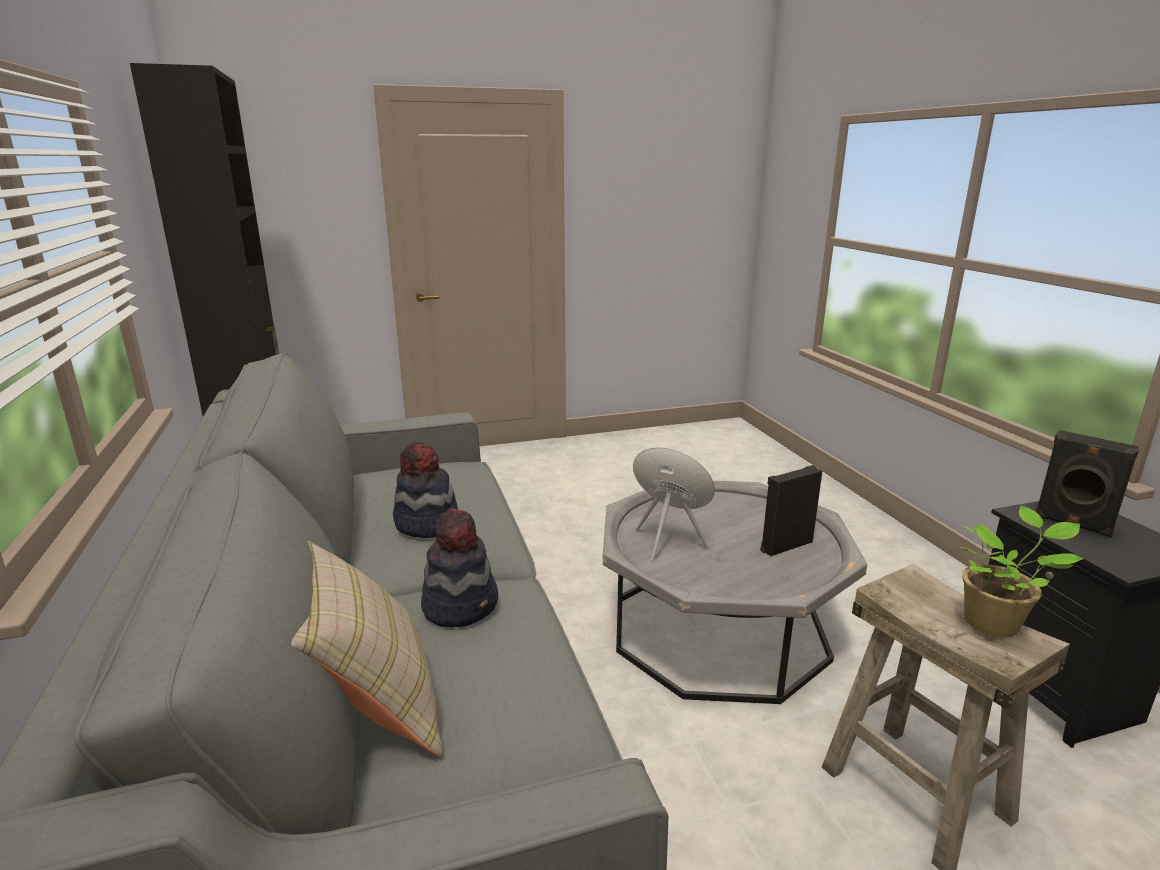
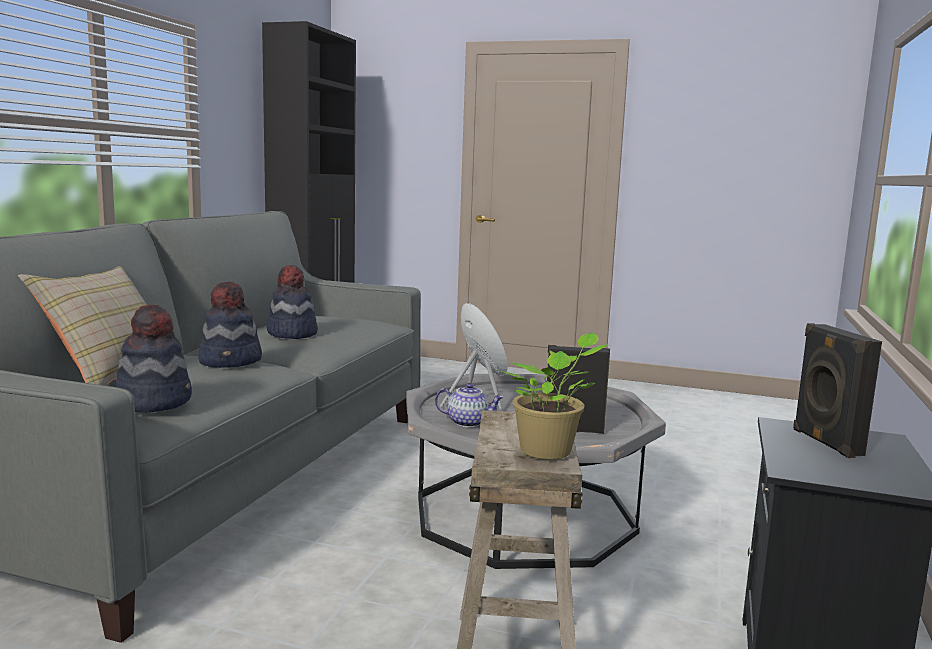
camera: 35 degrees right, 10 degrees down
(535, 728) = (154, 402): none -> hat
(707, 574) = (468, 422): none -> teapot

